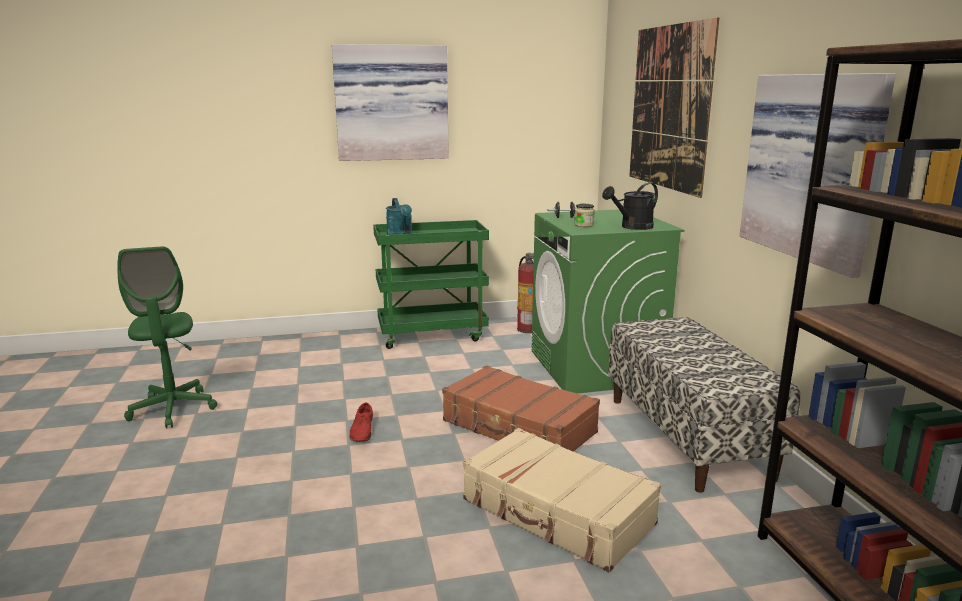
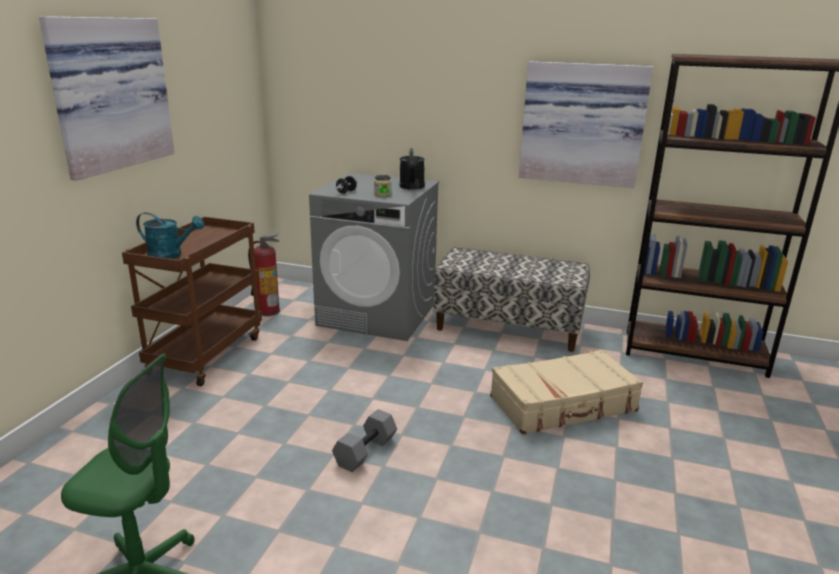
camera: 60 degrees left, 5 degrees up
(362, 431) = (365, 451): red shoe -> grey dumbbell
(433, 335) = (206, 354): green cart -> brown cart
(518, 427) = (437, 377): brown suitcase -> none
(596, 367) = (378, 314): green washing machine -> grey washing machine
(668, 108) = (392, 82): picture -> none

